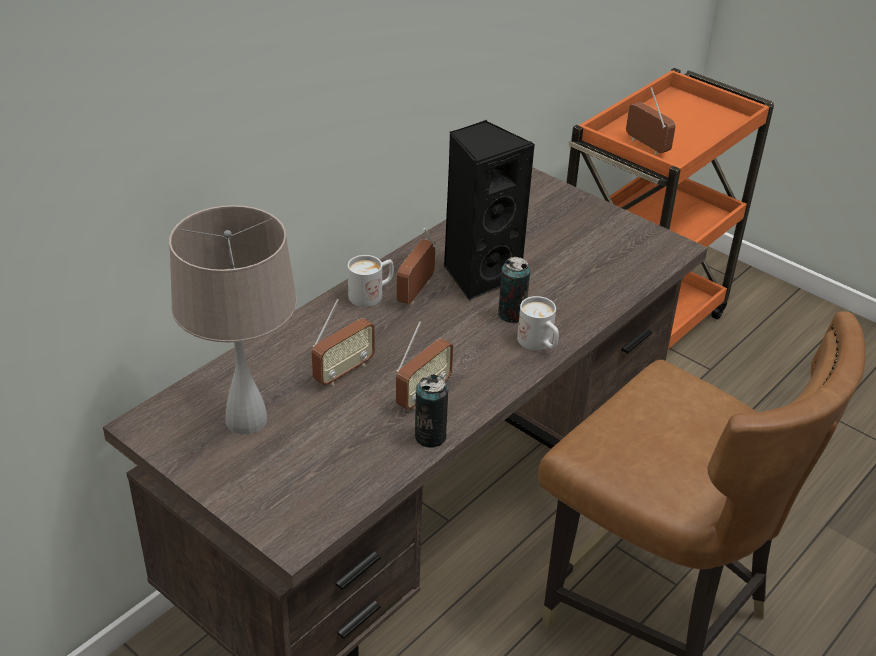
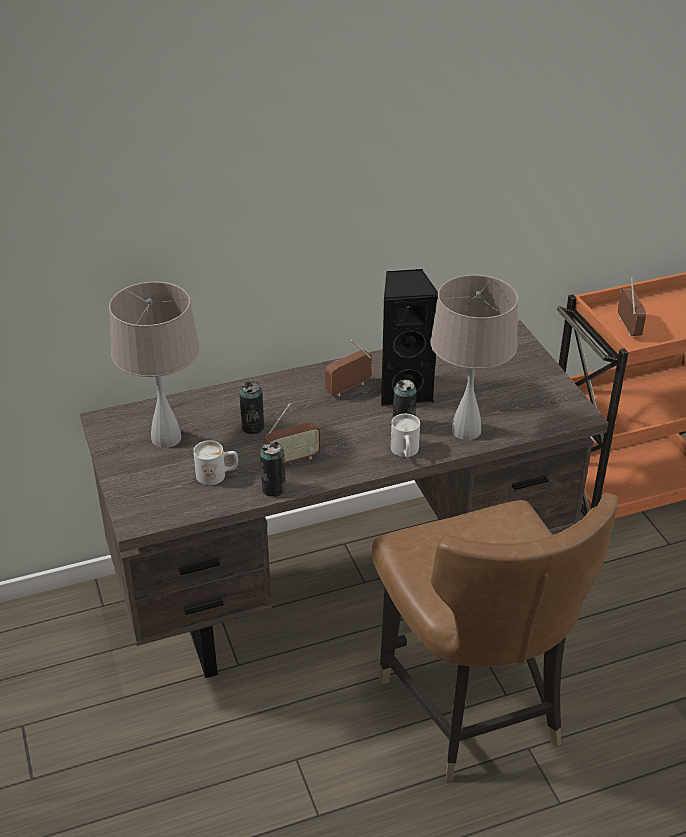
camera: 30 degrees right, 0 degrees up
(343, 371) = (253, 427): radio -> can
(372, 294) = (316, 381): white mug -> white mug (217, 475)
(580, 299) = (465, 430): none -> beige table lamp

